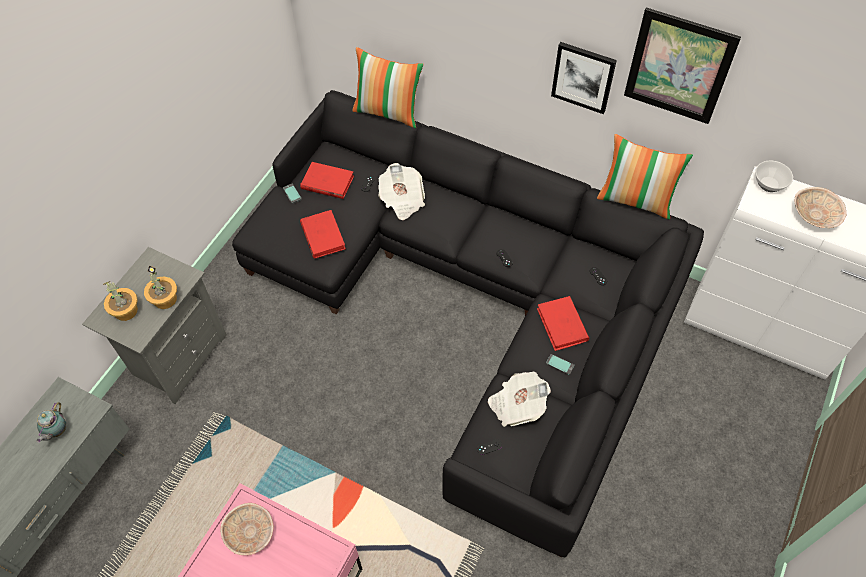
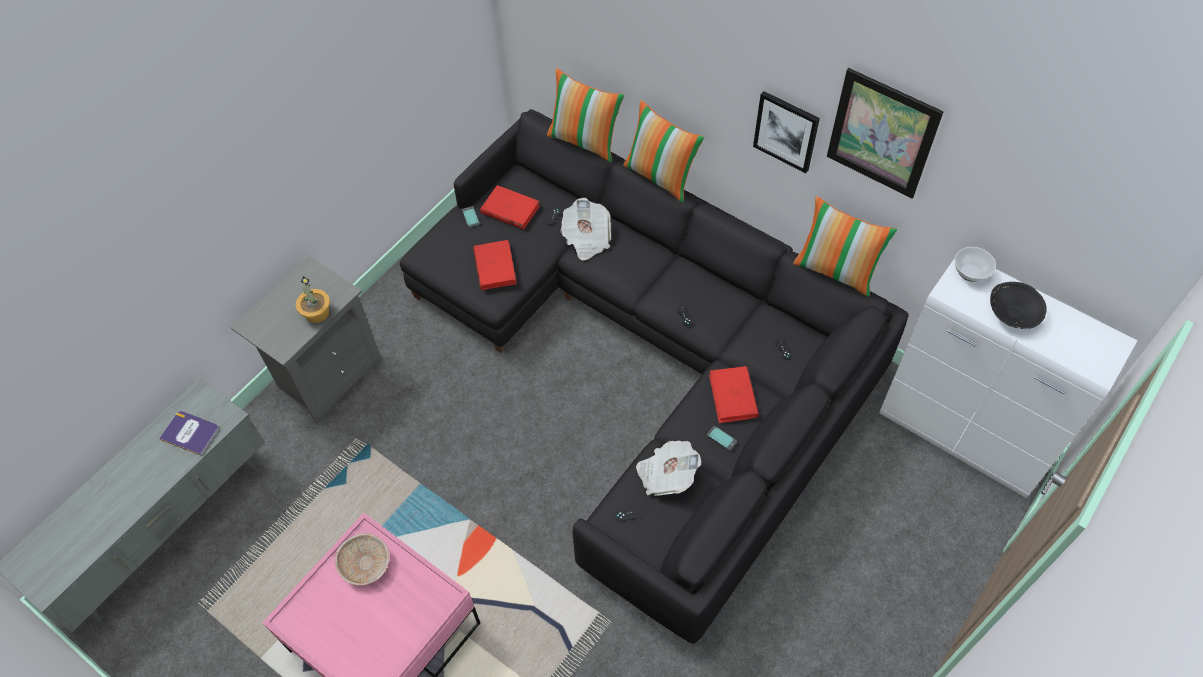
camera: 10 degrees right, 0 degrees up
(57, 431) = (190, 433): teapot -> book
(126, 311) = (276, 320): potted plant -> none
(463, 135) = (661, 176): none -> pillow
(815, 216) = (1013, 314): beige bowl -> black bowl

